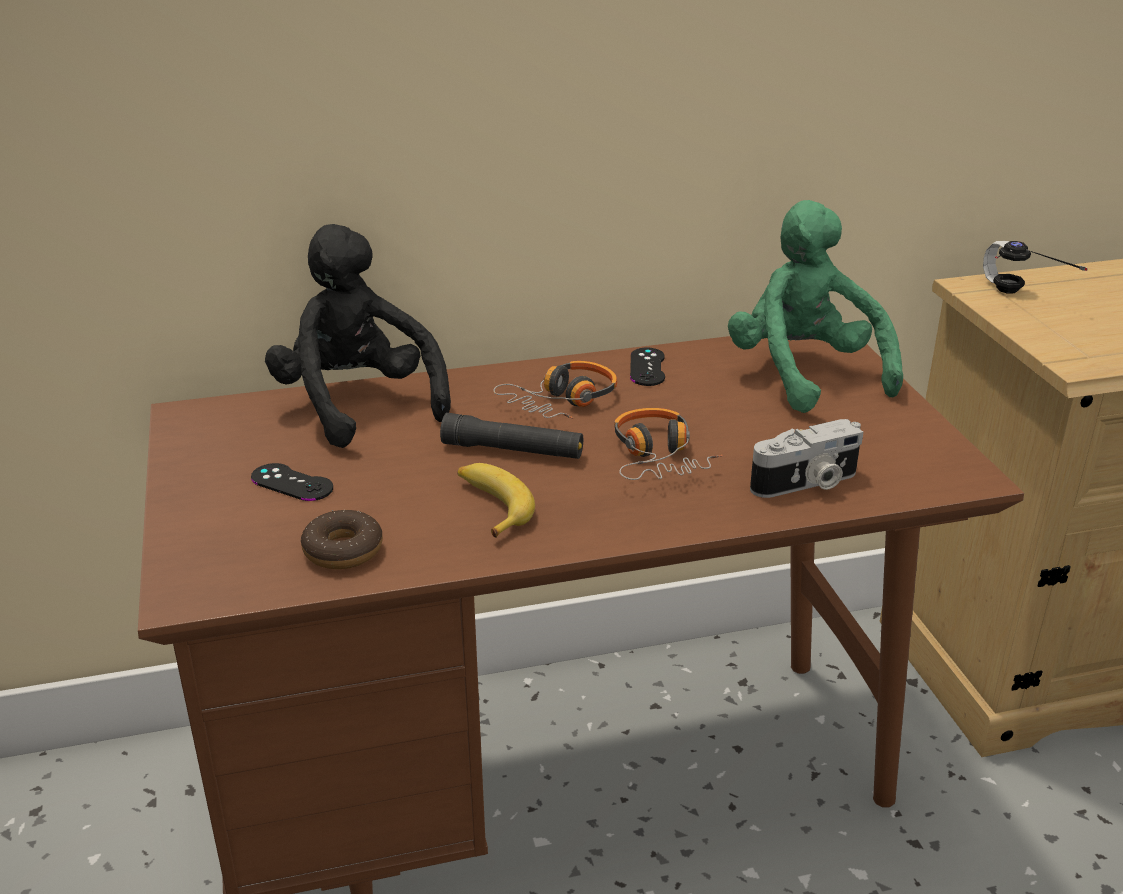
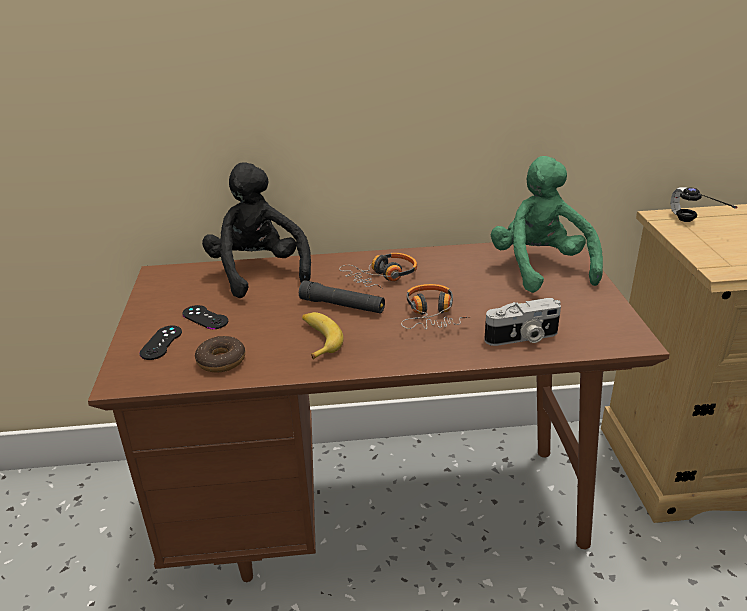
camera: 10 degrees right, 0 degrees up
(647, 367) = (441, 259): black game controller -> black game controller (161, 343)

